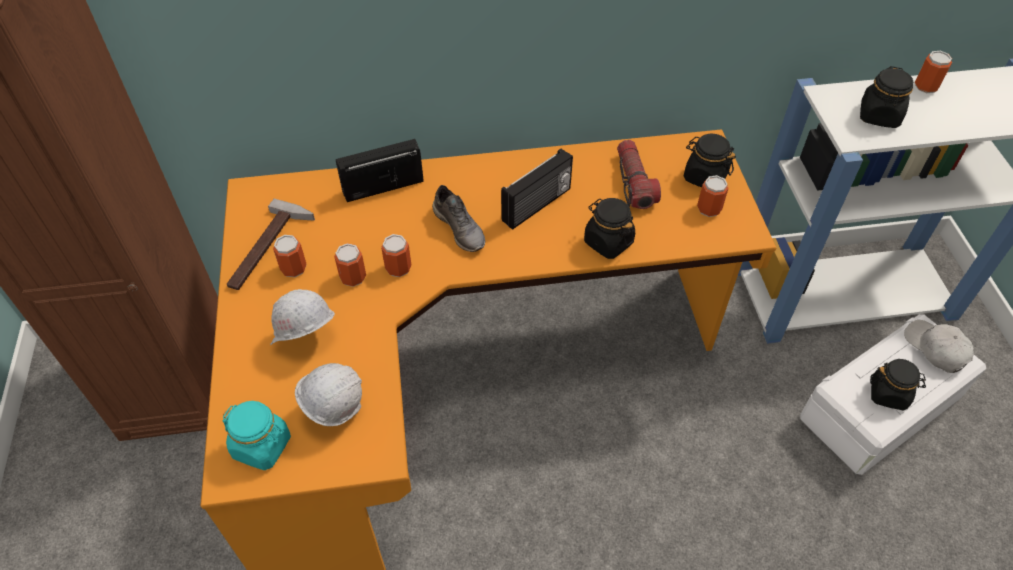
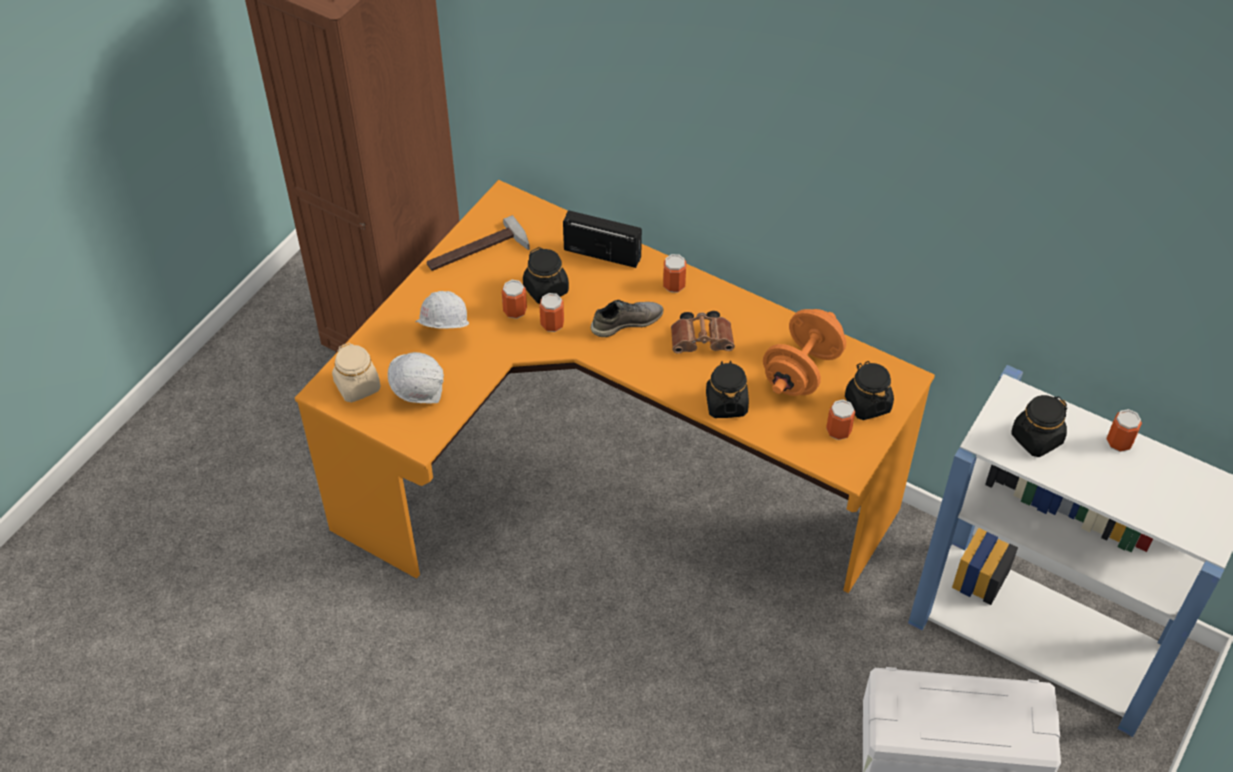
camera: 40 degrees right, 0 degrees up
(262, 446) = (358, 386): turquoise jar -> beige jar
(293, 268) = (481, 278): can -> can (674, 285)
(460, 228) = (626, 322): grey shoe -> grey shoe turned 120 degrees counterclockwise
(537, 205) = (703, 341): radio -> brown binoculars
(634, 182) = (801, 371): flashlight -> orange dumbbell
(888, 394) = (929, 716): black jar -> black jar (546, 289)
(935, 349) = (1022, 716): white cap -> none

